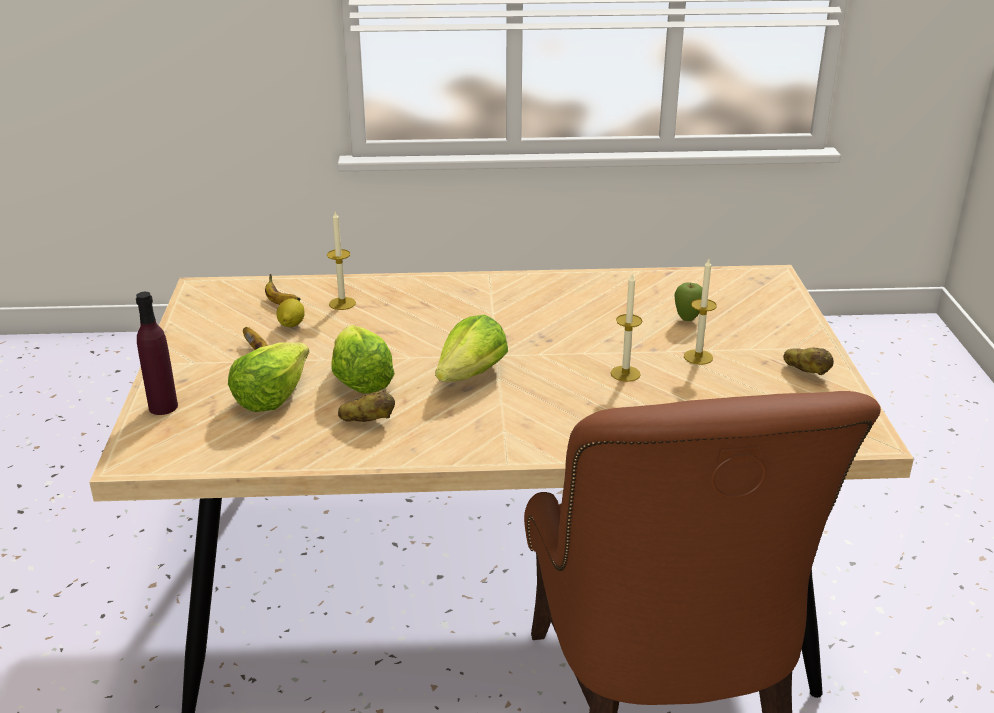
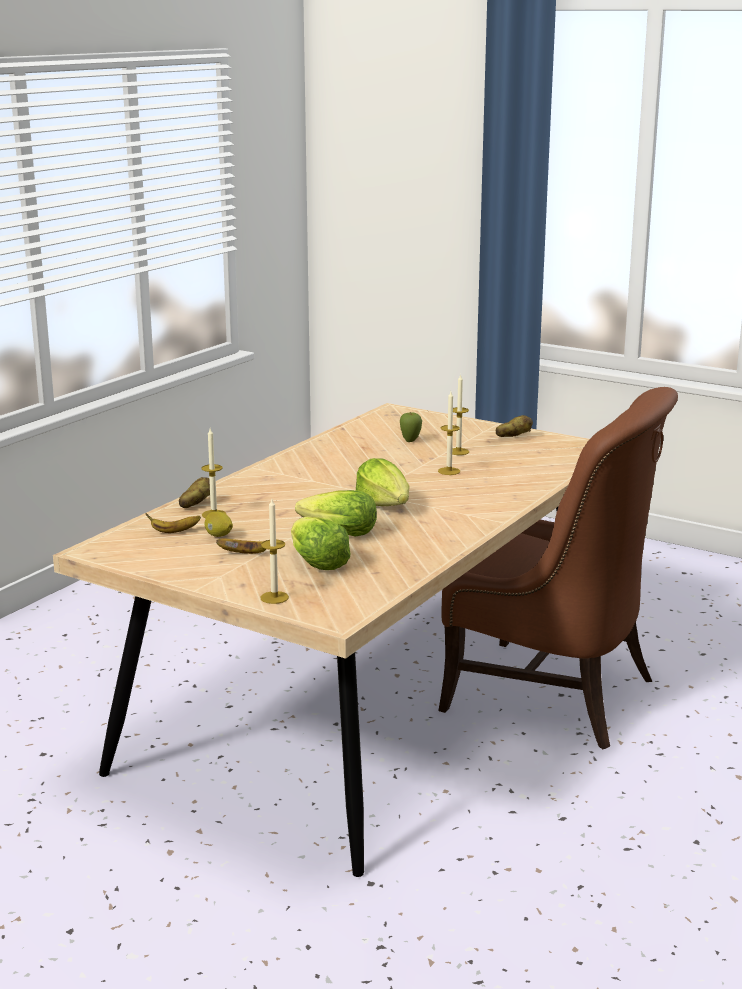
camera: 55 degrees left, 10 degrees down
(163, 407) = (274, 597): purple bottle -> candle
(368, 421) = (398, 543): potato -> potato (196, 504)

